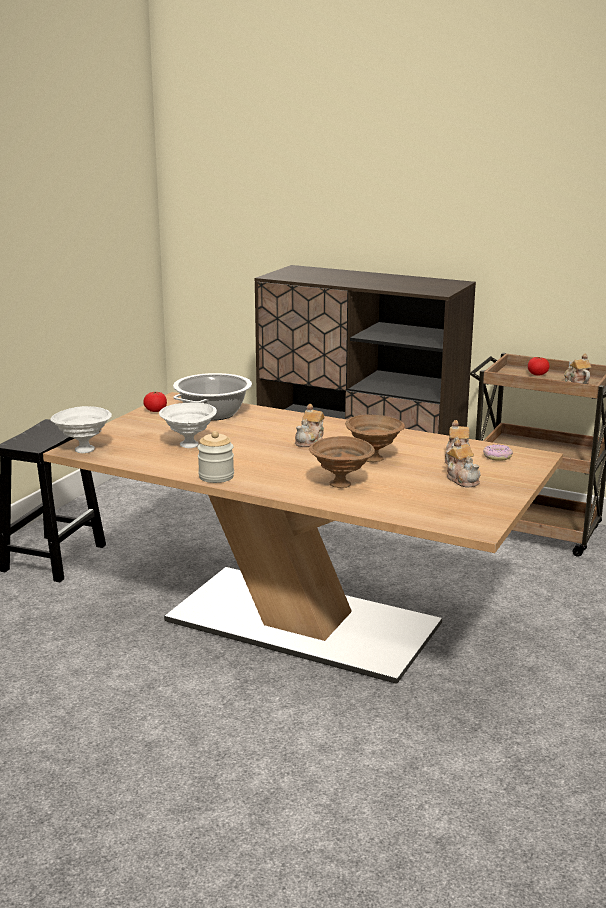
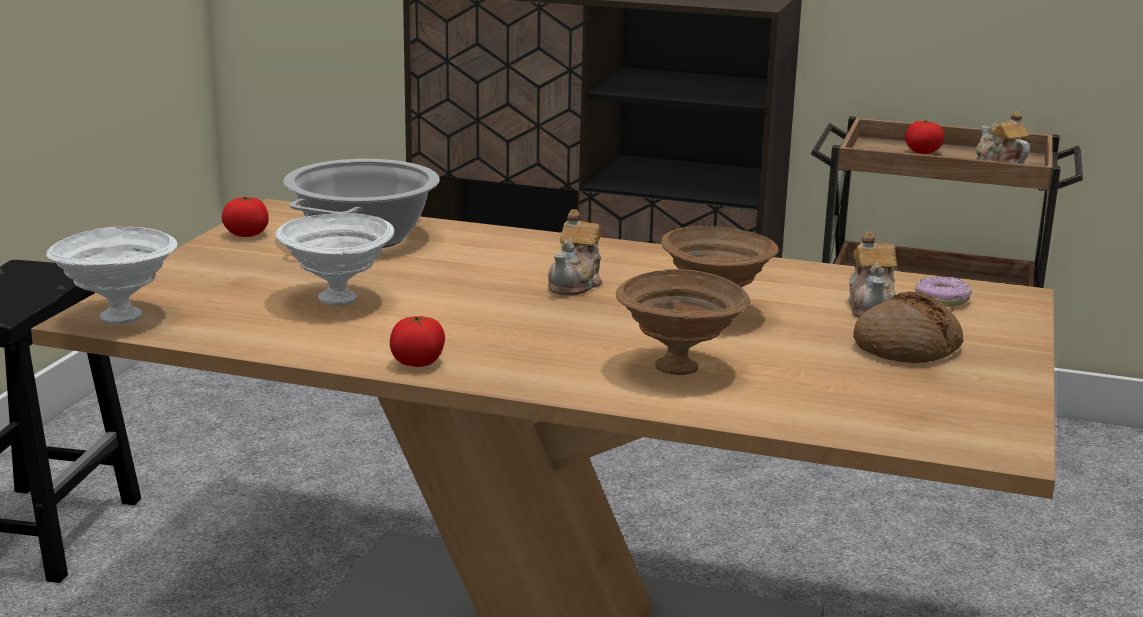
camera: 10 degrees left, 0 degrees up
(216, 477) = (417, 362): jar -> tomato
(462, 480) = (907, 347): teapot -> bread

